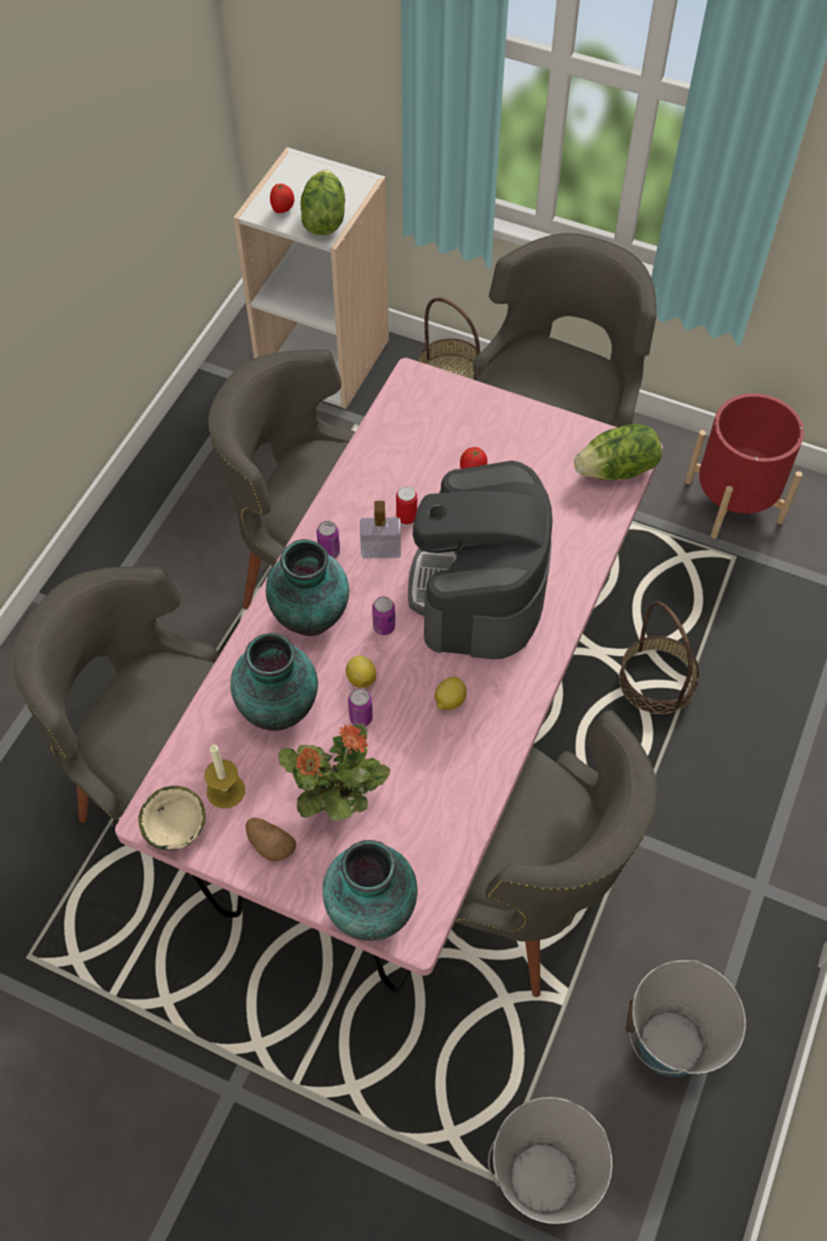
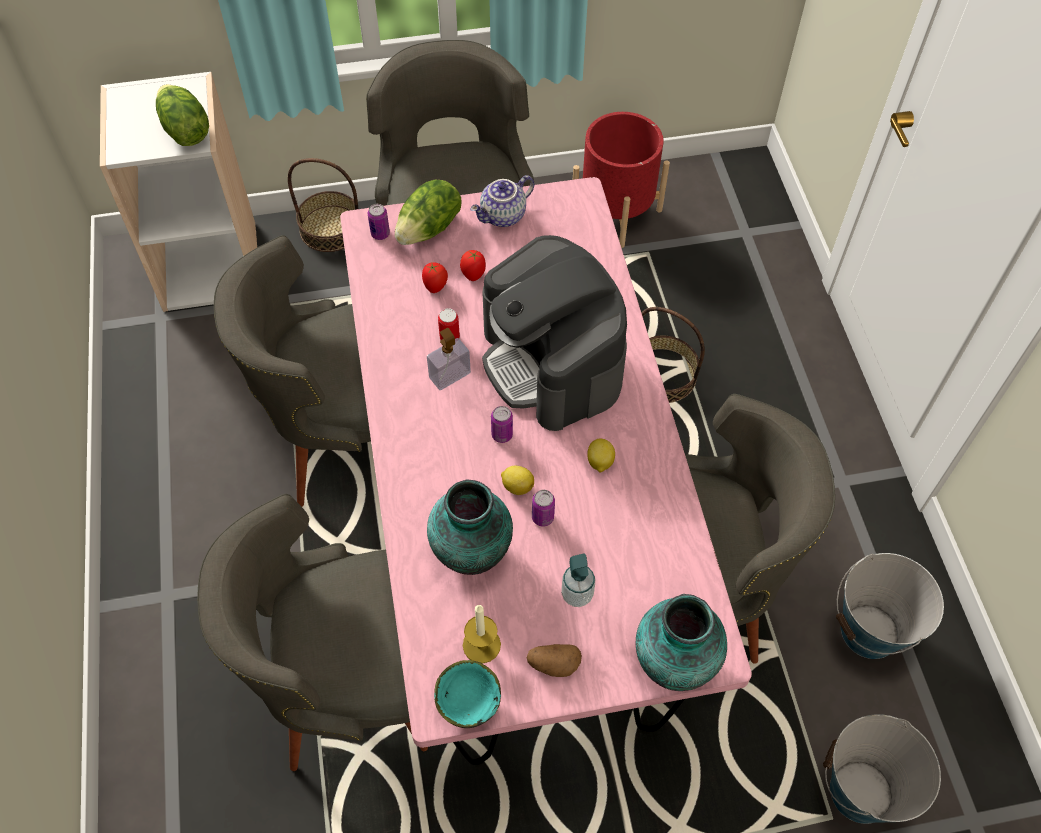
camera: 35 degrees left, 0 degrees up
(178, 830) = (469, 702): beige bowl -> turquoise bowl
(283, 210) = (141, 139): tomato -> tomato (435, 287)
(312, 619) = (439, 463): vase -> none
(329, 552) = (408, 401): can -> can (380, 234)
(336, 800) = (577, 594): potted plant -> soap dispenser
(542, 434) = (503, 216): none -> teapot
(617, 470) = (582, 214): lettuce -> lettuce (430, 228)

